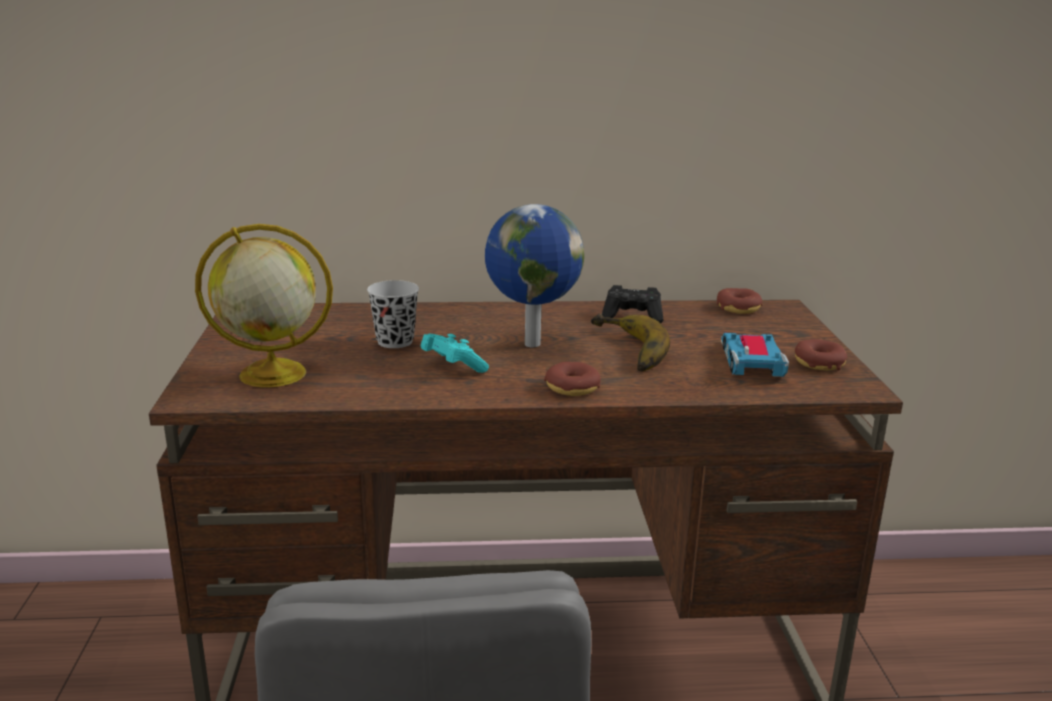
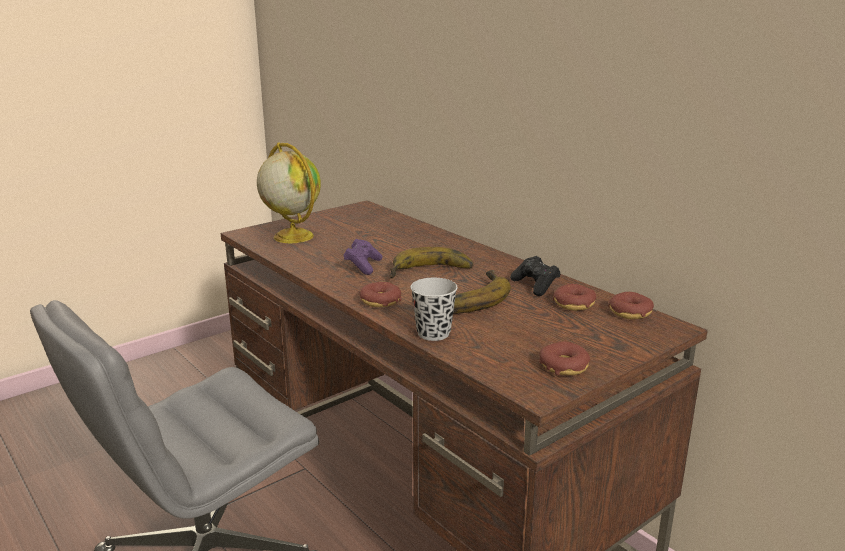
camera: 55 degrees right, 0 degrees up
(395, 341) = (377, 244): black cup -> black cup (433, 333)
(452, 367) = (363, 266): turquoise game controller -> purple game controller
(530, 344) = (431, 273): globe -> banana
(694, 318) = (574, 304): none -> donut
(751, 361) = (521, 341): toy car -> none

